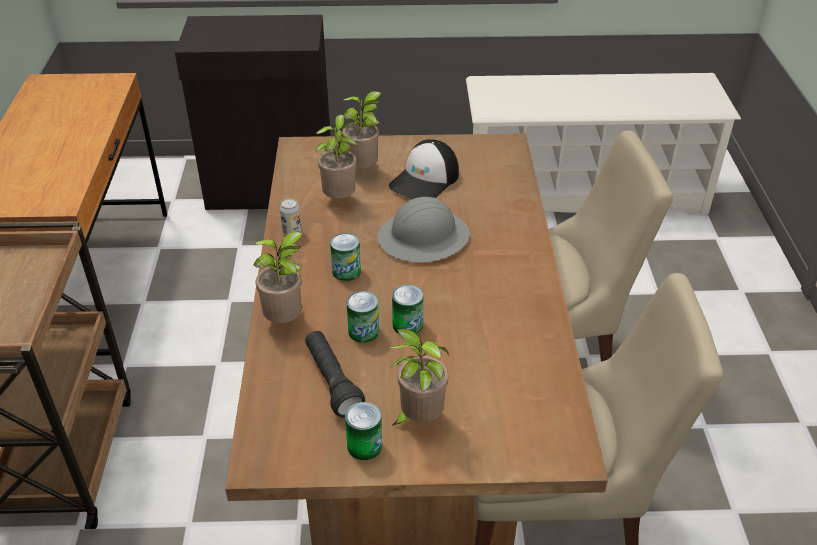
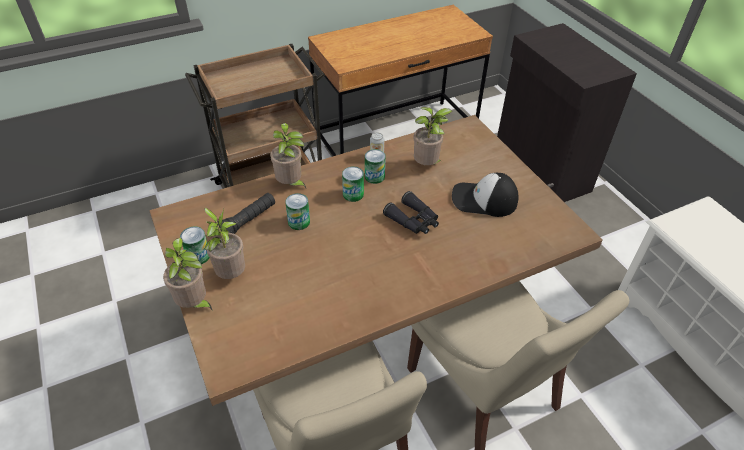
camera: 65 degrees right, 5 degrees up
(364, 170) = (469, 165): potted plant -> potted plant (194, 304)
(407, 325) = (316, 241): can -> can (374, 177)
(423, 238) = (413, 220): grey hard hat -> black binoculars

